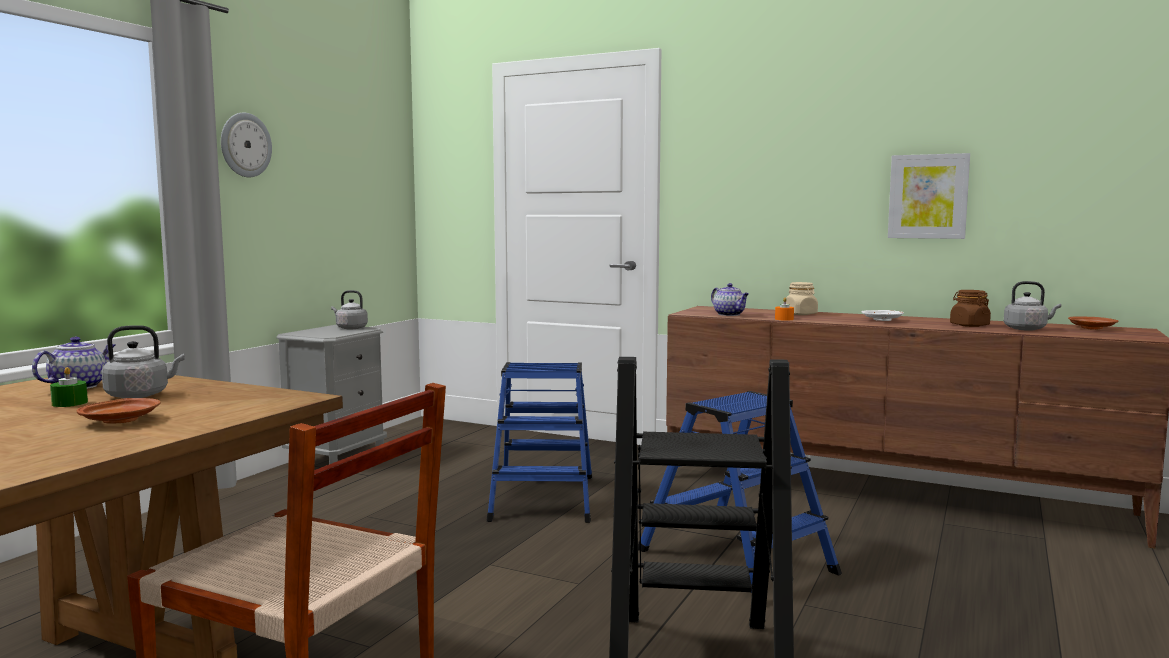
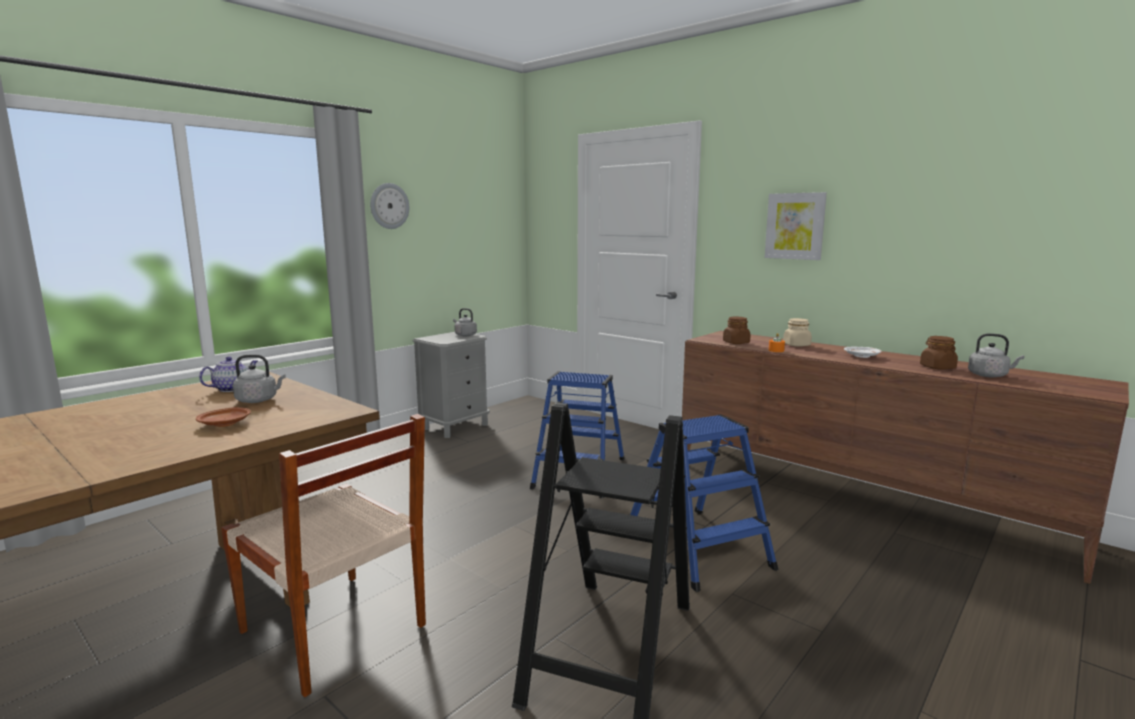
camera: 15 degrees right, 5 degrees up
(70, 403) = (213, 404): green candle -> none
(730, 314) = (736, 342): teapot -> brown jar
(928, 196) = (917, 250): picture -> picture (795, 226)
(1091, 328) = (1057, 378): brown plate -> none

